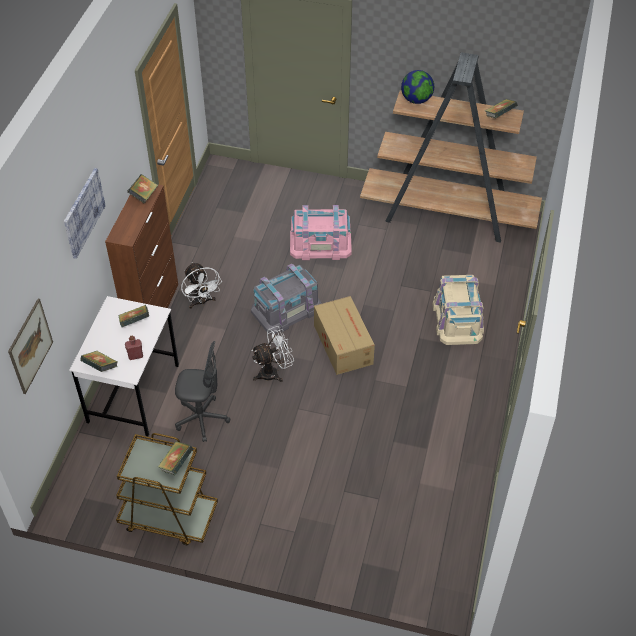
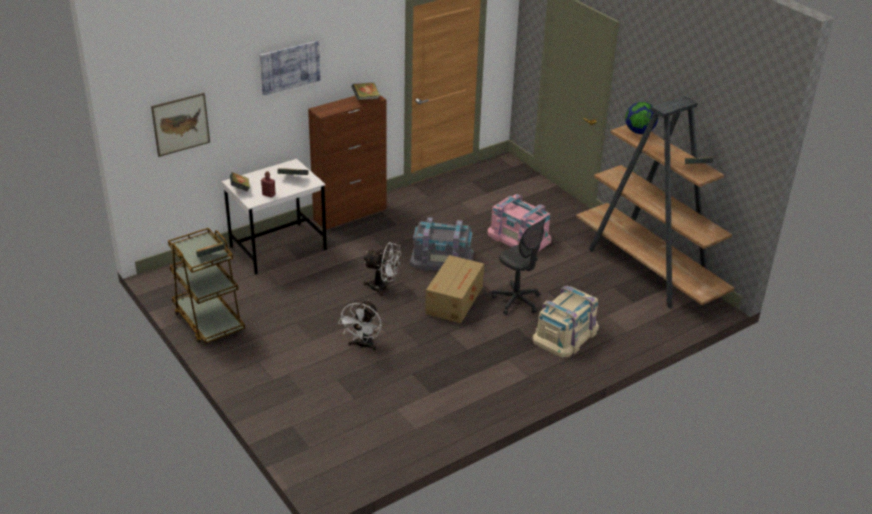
camera: 40 degrees right, 15 degrees down
(201, 302) = (388, 225): white fan -> white fan (363, 345)
(202, 419) = (301, 285): grey office chair -> grey office chair (516, 301)

